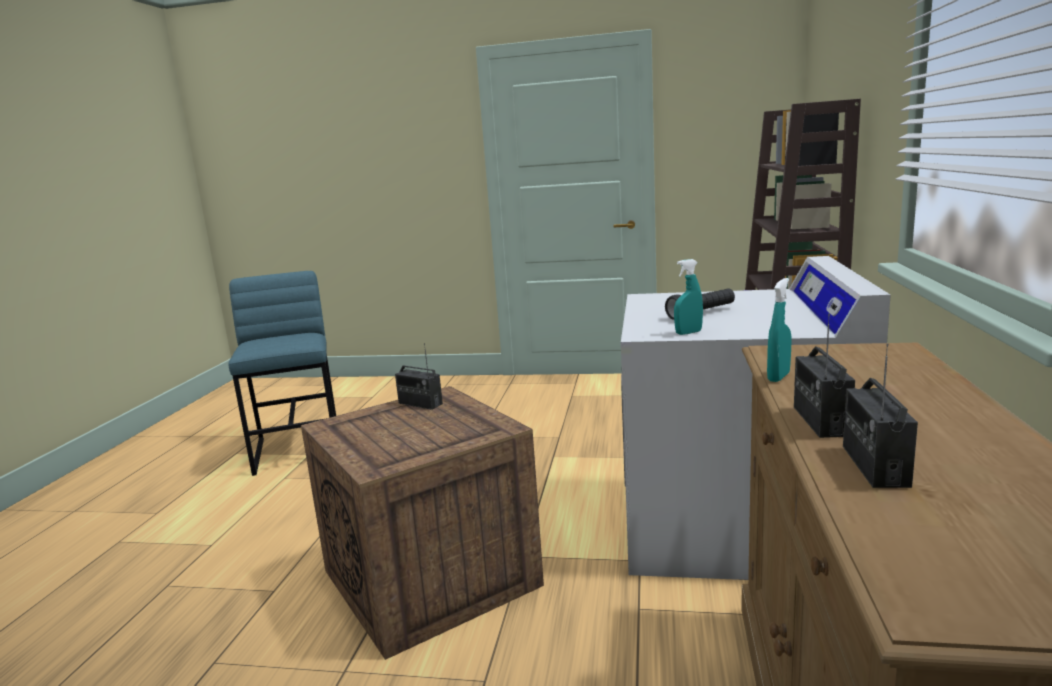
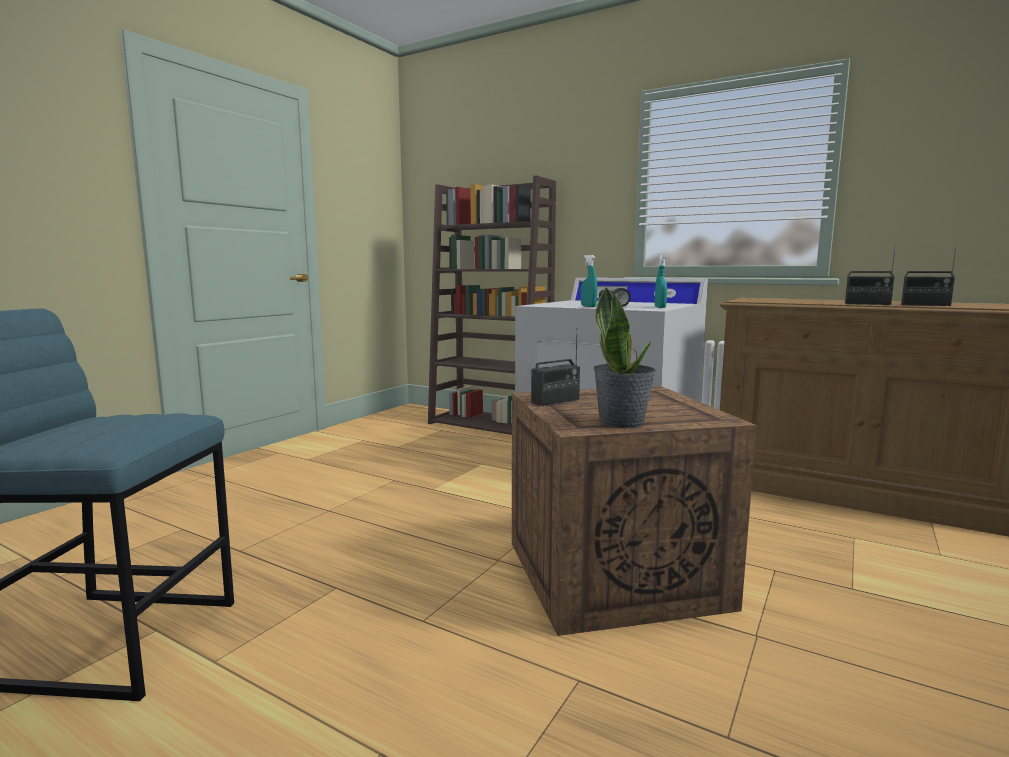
camera: 70 degrees left, 5 degrees down
(348, 435) = (622, 422): none -> potted plant
(778, 377) = (793, 302): turquoise spray bottle -> turquoise spray bottle (588, 306)

